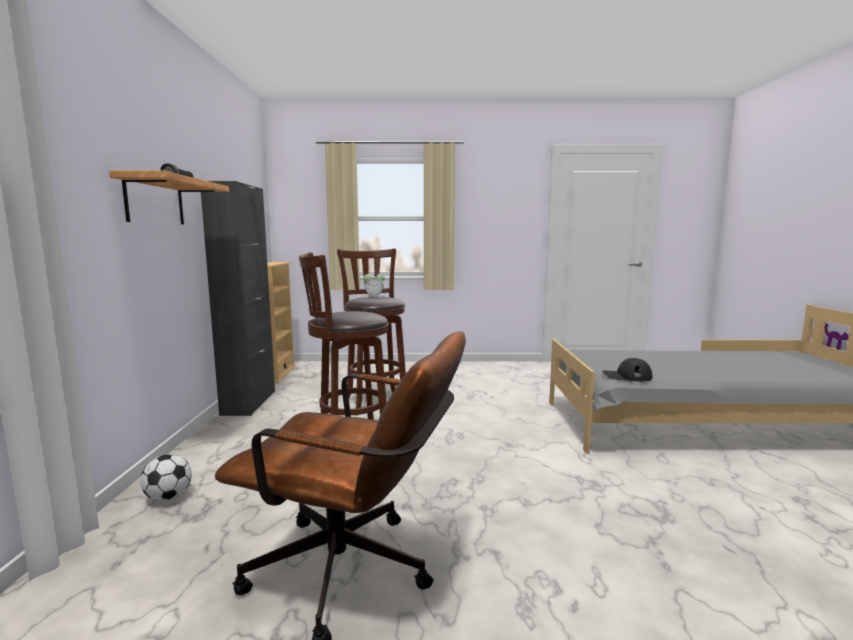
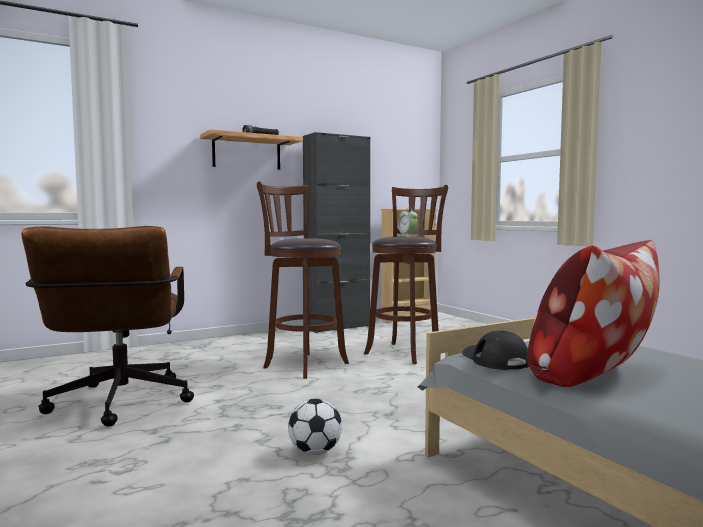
camera: 60 degrees right, 5 degrees down
(168, 497) = (182, 349): football -> football (315, 452)
(663, 369) = (593, 374): none -> pillow

